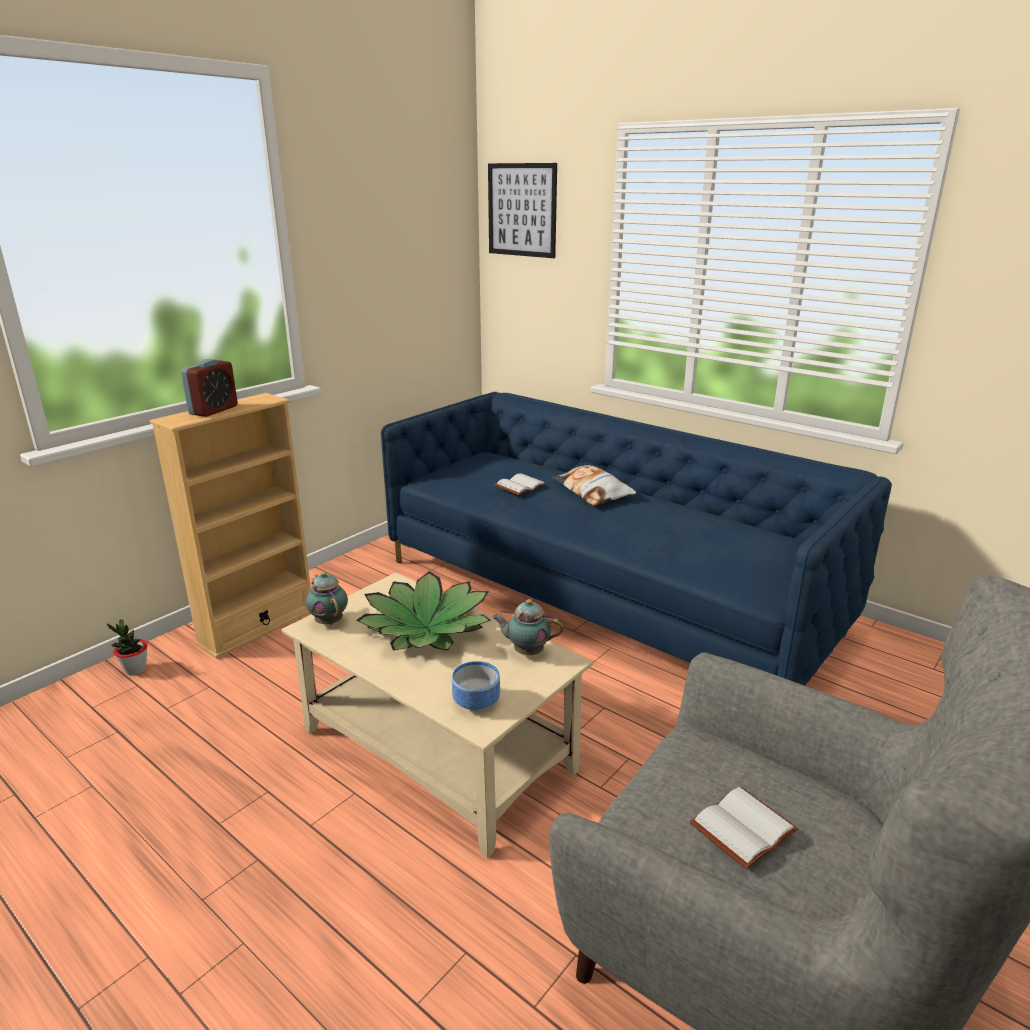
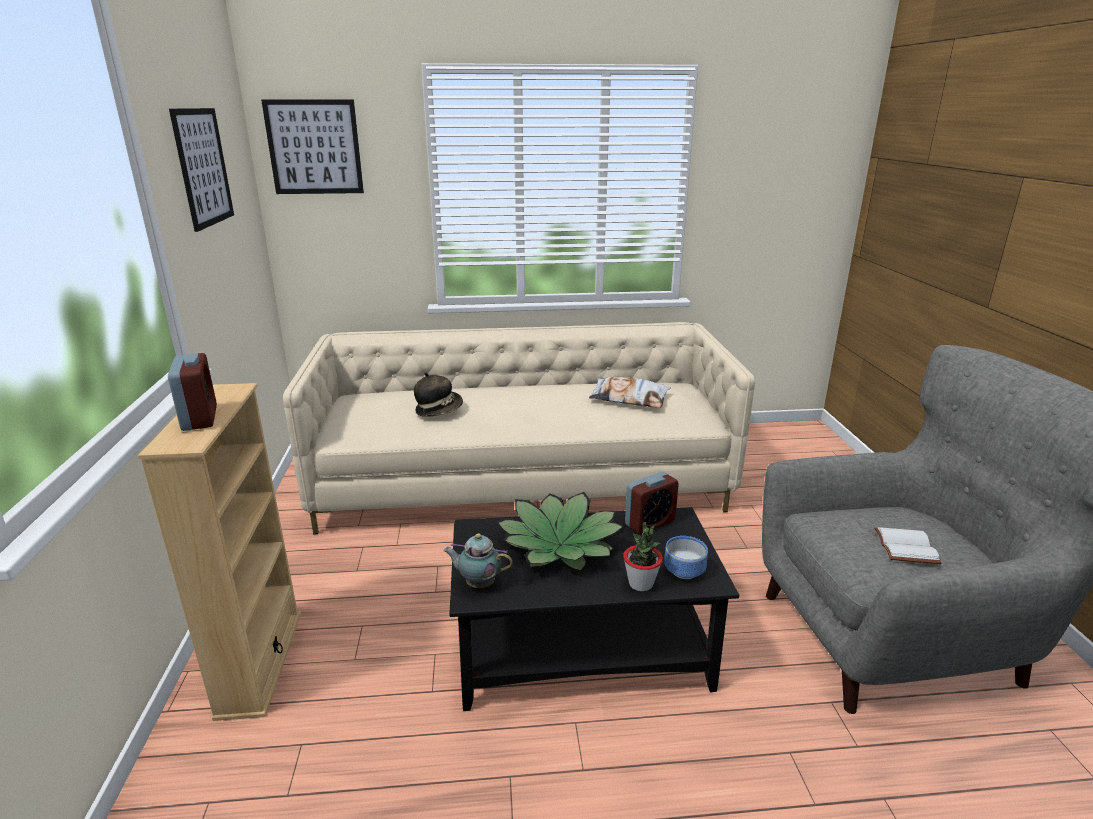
camera: 45 degrees left, 0 degrees up
(135, 670) = (176, 791): potted plant -> potted plant (641, 584)
(380, 222) = (203, 167): none -> picture
(440, 751) = (584, 650): beige coffee table -> black coffee table
(520, 485) = (439, 410): white book -> hat
(526, 651) = (649, 523): teapot -> alarm clock
(593, 492) = (501, 395): pillow -> pillow (629, 398)
(604, 595) = (523, 481): blue sofa -> beige sofa

